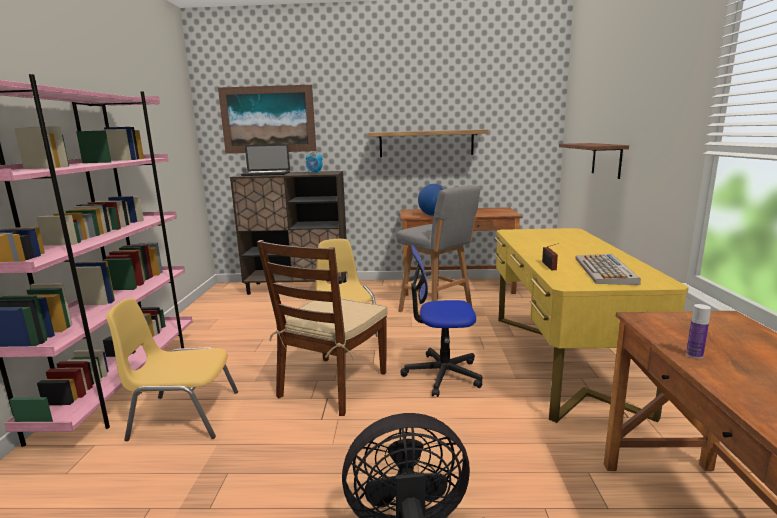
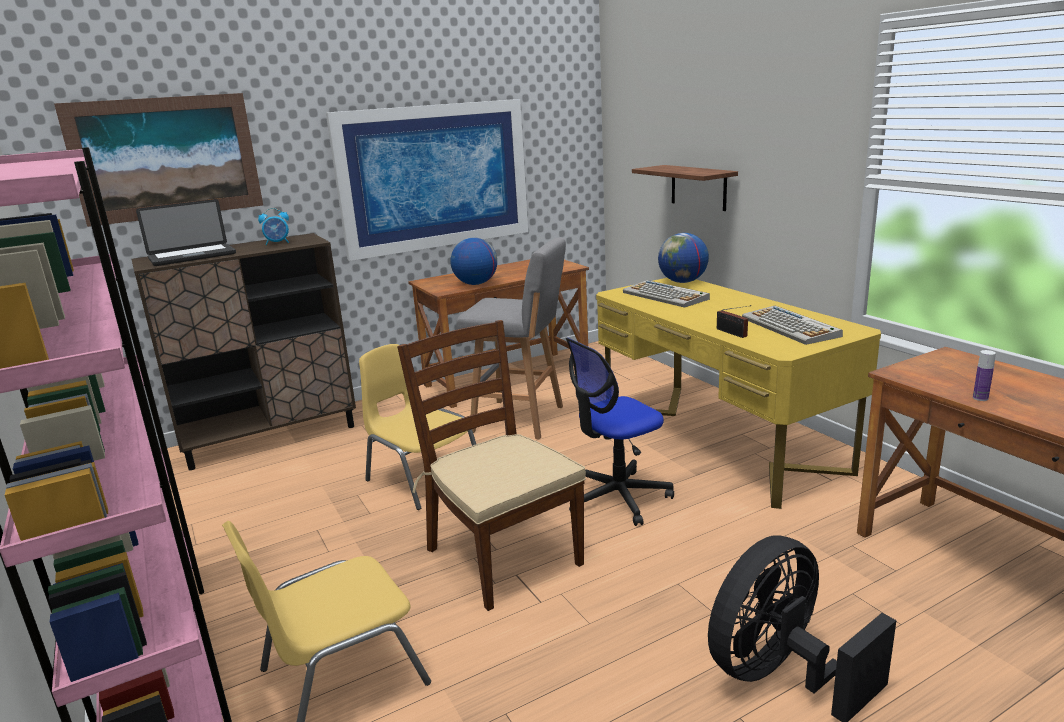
camera: 30 degrees left, 5 degrees up
(332, 385) = (502, 556): brown chair -> brown chair turned 150 degrees clockwise
(426, 143) = (434, 177): shelf -> picture
(543, 238) = (666, 296): none -> keyboard
(573, 232) = (682, 282): none -> globe

